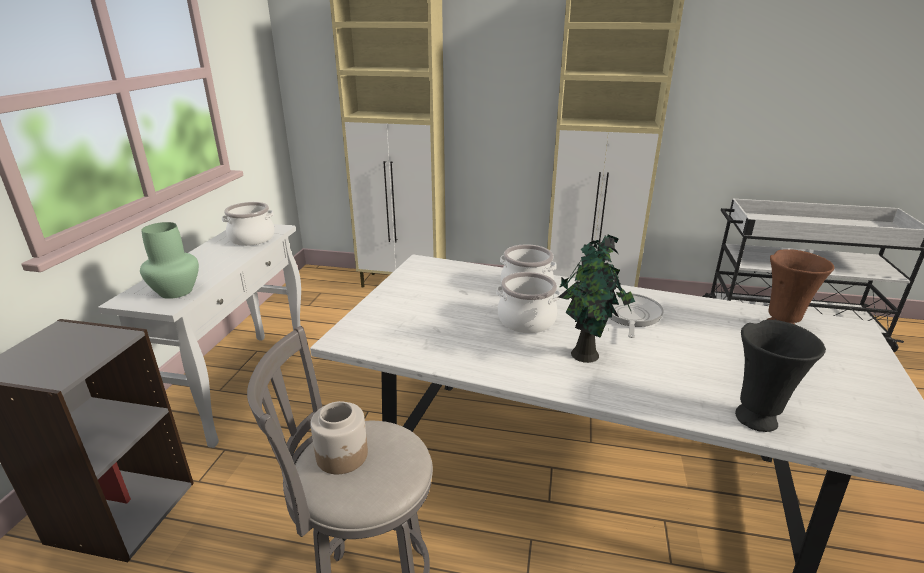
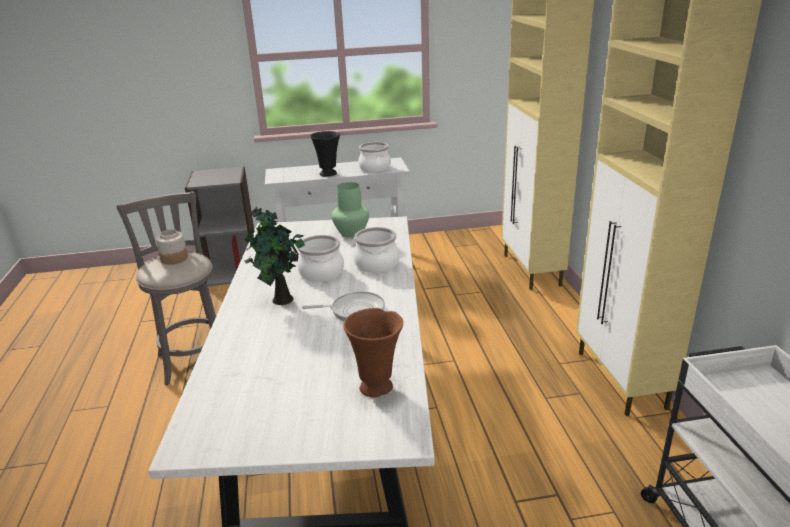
camera: 70 degrees right, 0 degrees up
(177, 291) = (291, 176): green vase -> green vase (352, 233)
(757, 418) = (221, 371): black vase -> black vase (329, 174)

